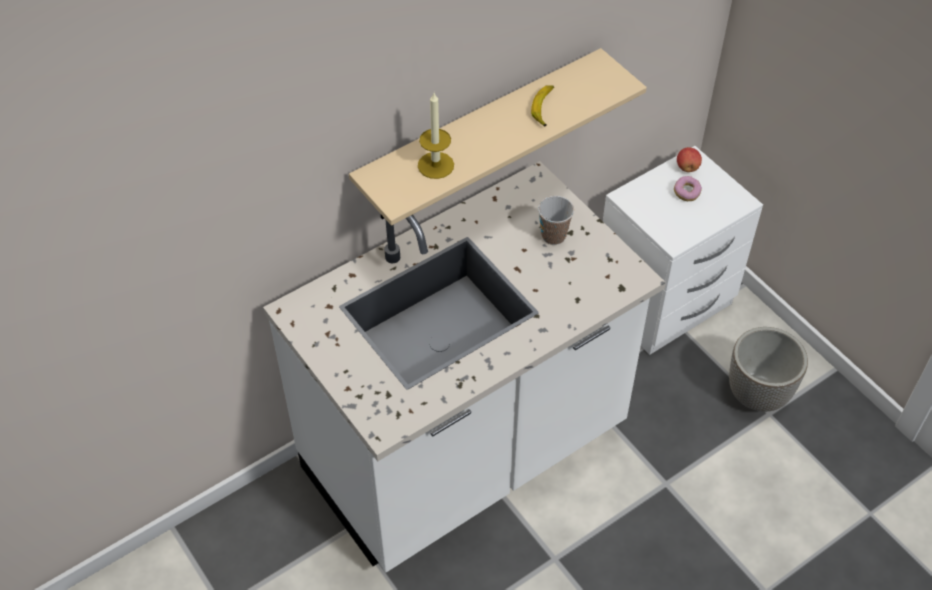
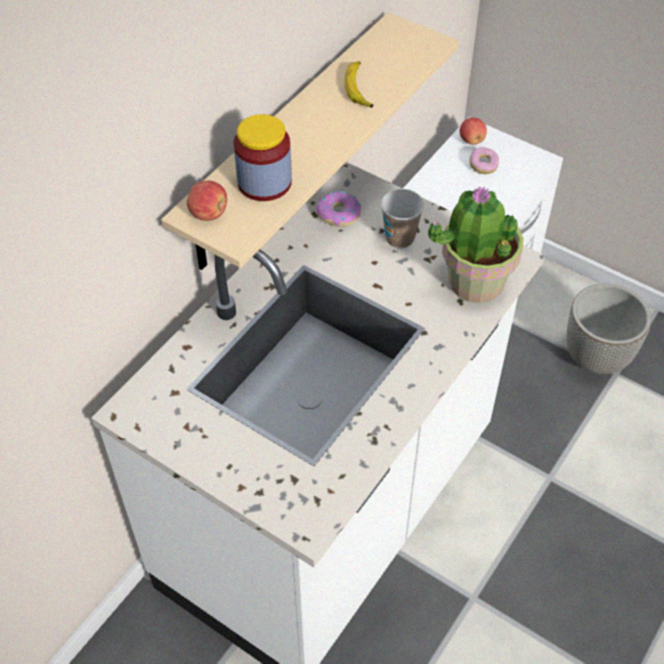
camera: 20 degrees left, 0 degrees up
(384, 178) = (209, 213): none -> apple
(435, 165) = (264, 182): candle -> jar
(514, 203) = (338, 214): none -> donut
(596, 287) = (474, 281): none -> potted plant

